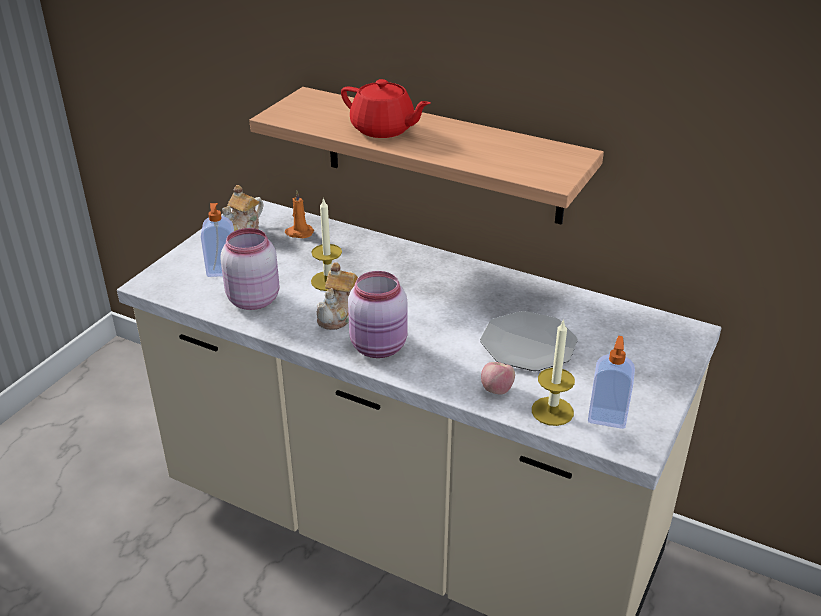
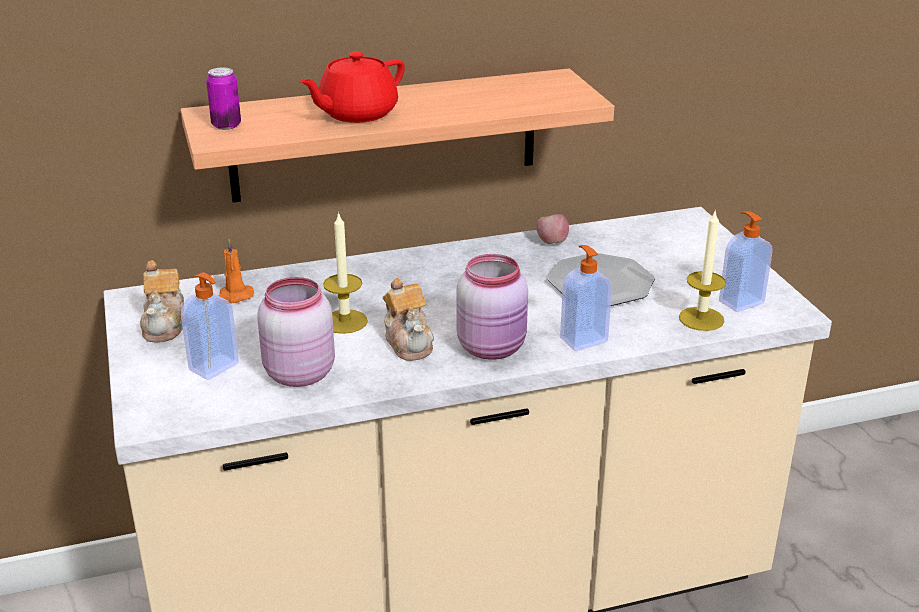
camera: 45 degrees left, 5 degrees down
(299, 108) = (226, 125): none -> can
(384, 129) = (356, 114): red teapot -> red teapot turned 150 degrees clockwise
(443, 375) = (583, 339): none -> soap dispenser
(496, 389) = (639, 327): apple -> apple (551, 242)

